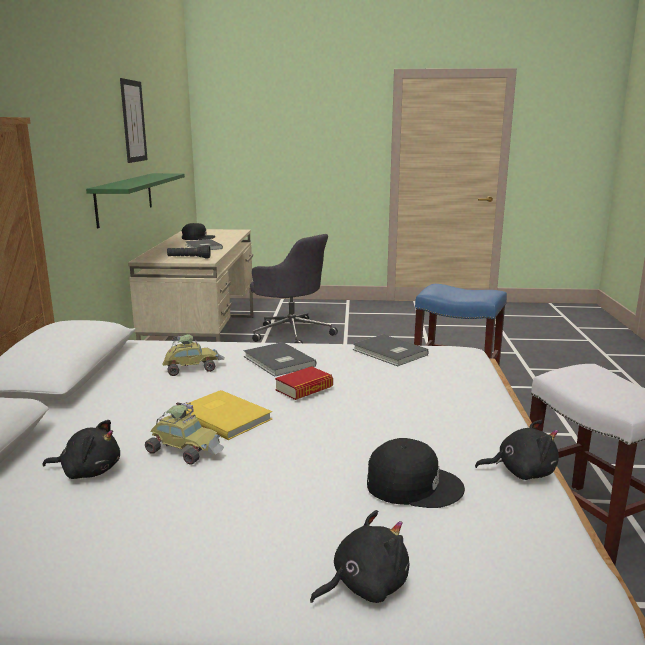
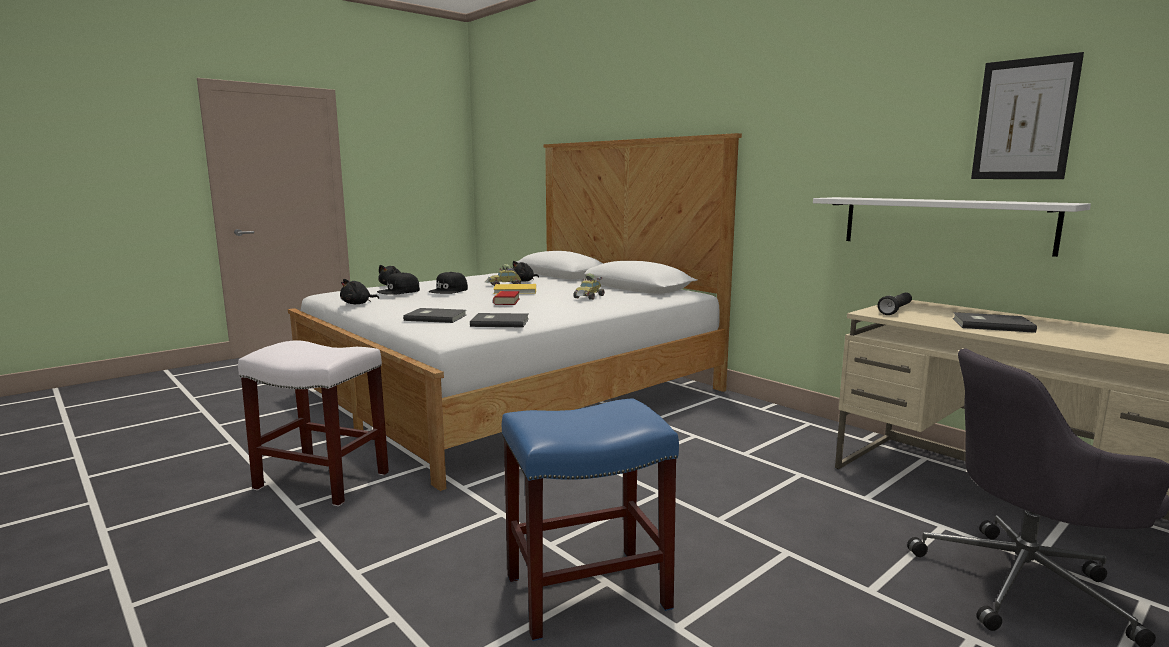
camera: 135 degrees right, 5 degrees down
(125, 198) = (943, 224): green shelf -> white shelf
(198, 237) = (1110, 336): black cap -> black cap (449, 290)
(278, 362) = (553, 305): grey book -> grey book (435, 317)

